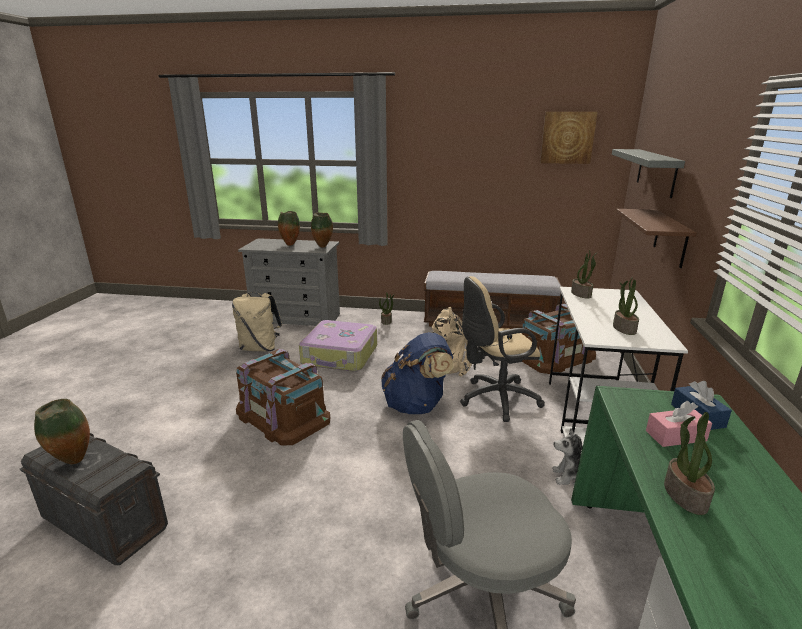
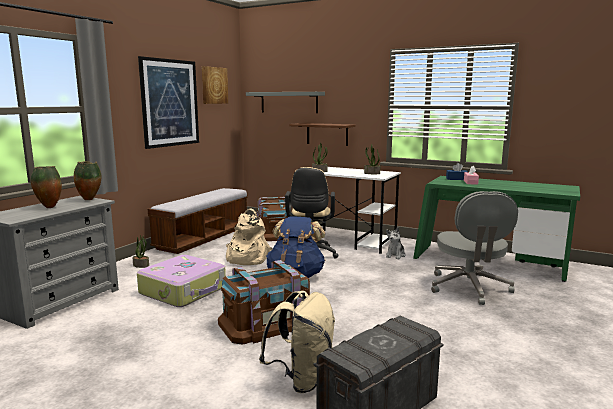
camera: 70 degrees left, 10 degrees down
(73, 462) = (383, 346): vase -> none
(260, 348) = (107, 326): beige backpack -> beige backpack (302, 379)
(480, 160) = (170, 103): none -> picture
(684, 495) = (507, 187): potted plant -> none

